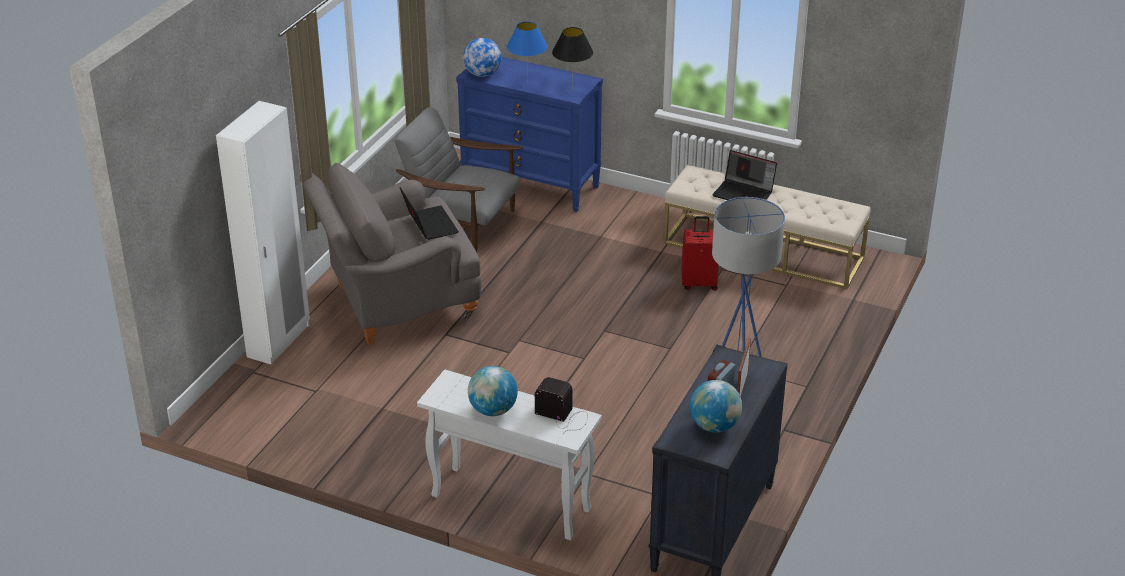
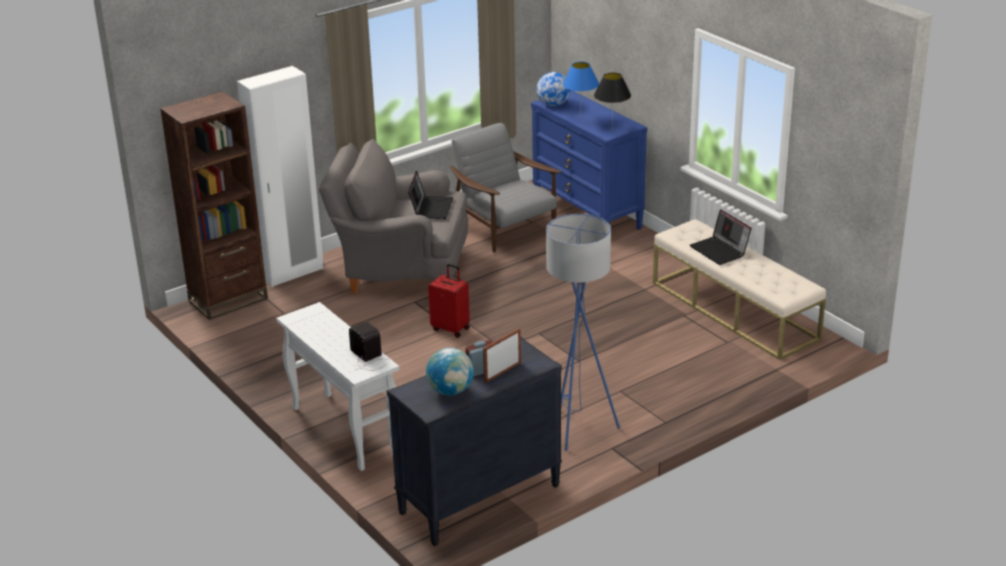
camera: 30 degrees right, 5 degrees down
(236, 395) = (228, 300): none -> brown bookcase
(493, 410) = (323, 339): globe -> none
(699, 283) = (653, 320): red suitcase -> red suitcase (451, 328)

